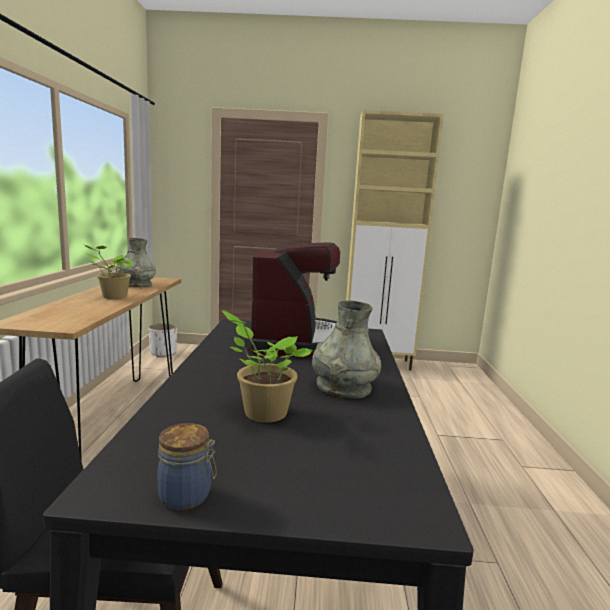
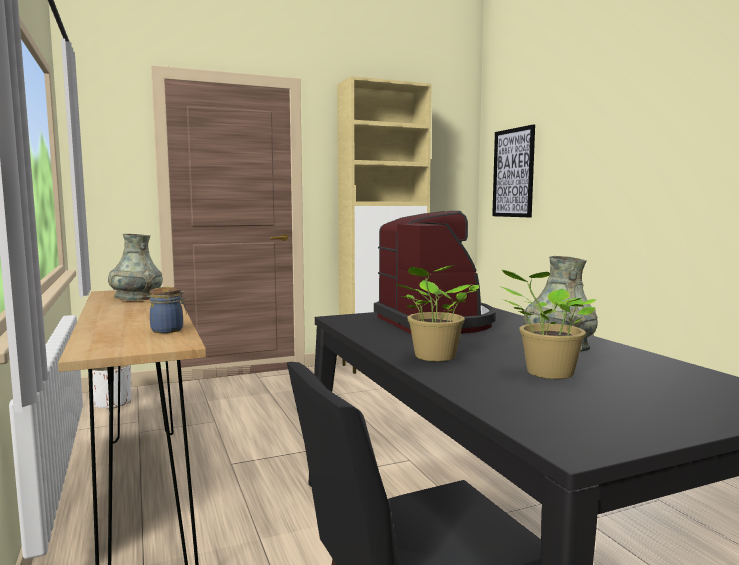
camera: 25 degrees left, 5 degrees down
(112, 297) = (144, 312): potted plant -> potted plant (433, 357)
(187, 496) = (638, 432): jar -> jar (169, 330)
(522, 202) = (513, 173): none -> picture

